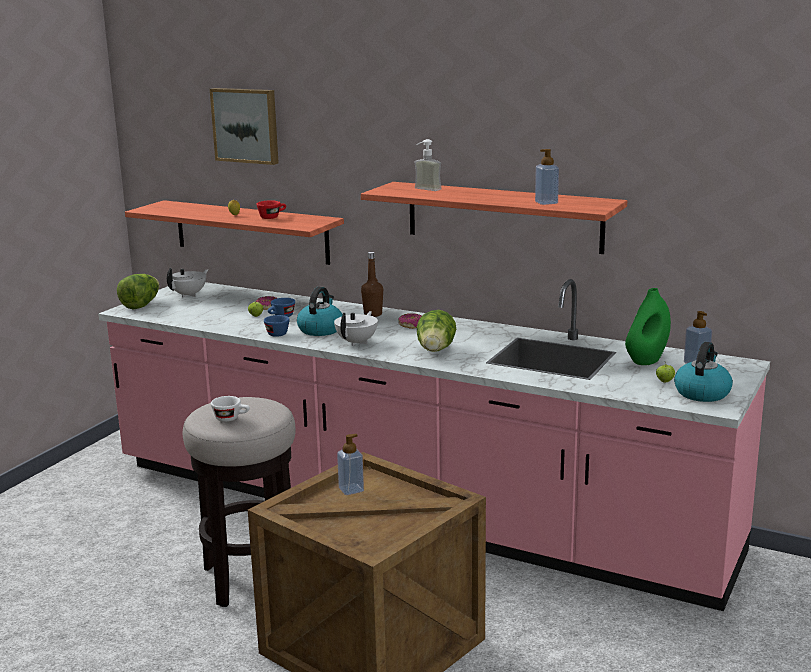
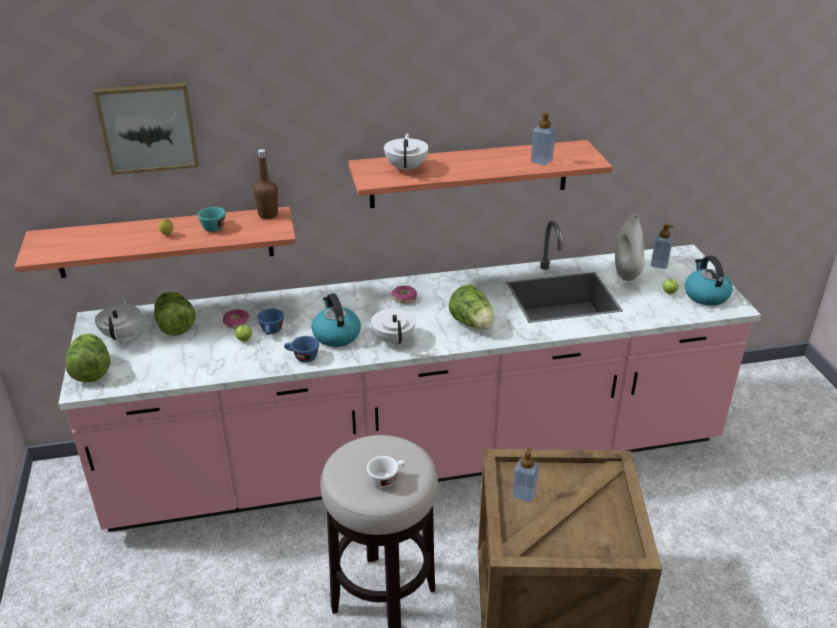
camera: 40 degrees left, 15 degrees up
(227, 299) = (175, 326): none -> lettuce
(272, 217) = (215, 226): red cup -> turquoise cup
(373, 314) = (350, 296): brown bottle -> brown bottle (268, 214)
(424, 190) = (406, 168): soap dispenser -> white teapot
(646, 360) = (627, 274): green vase -> white vase

